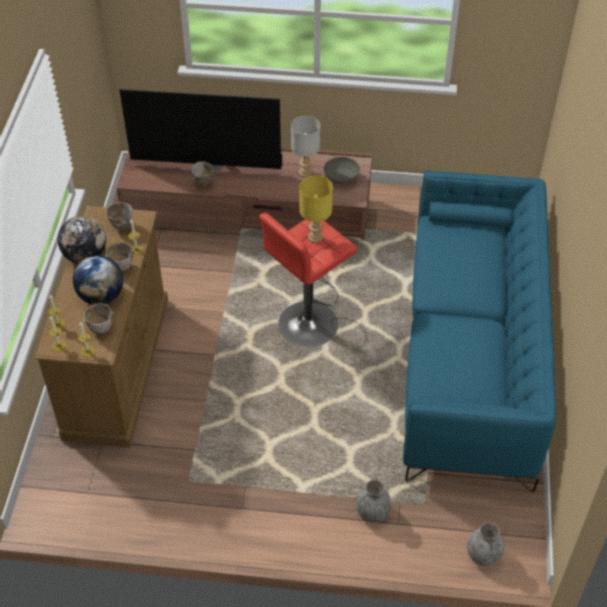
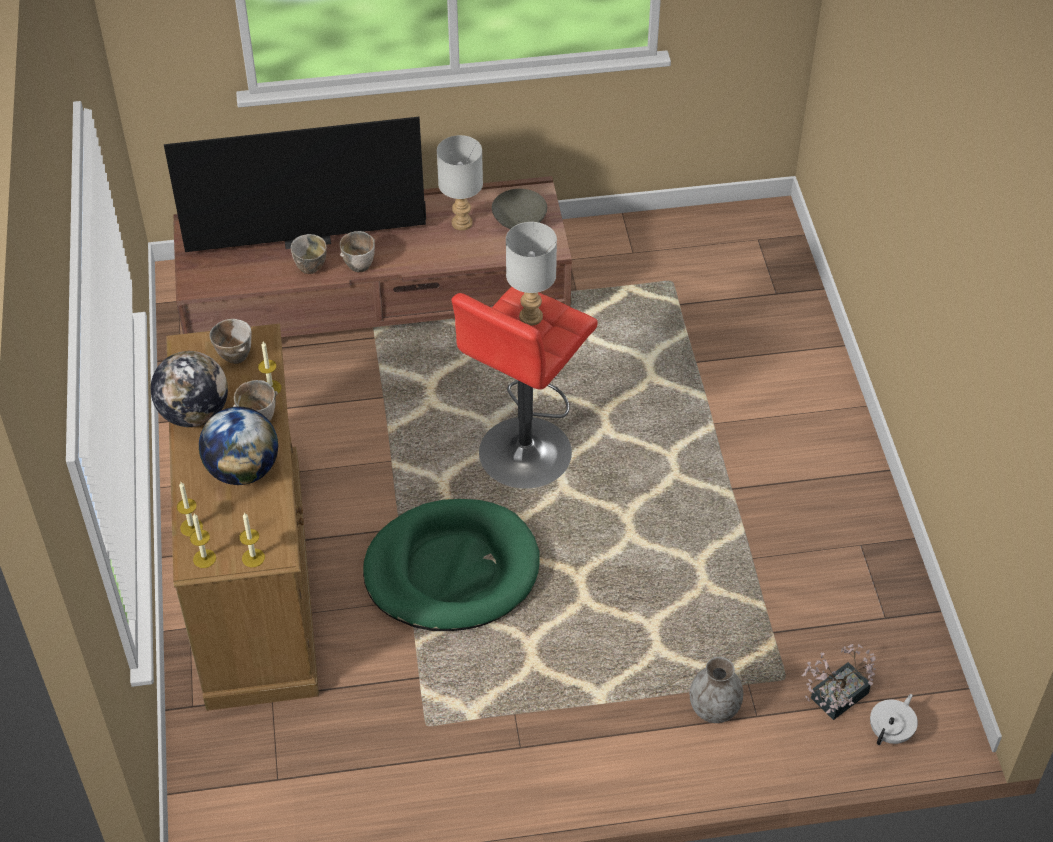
camera: 15 degrees left, 0 degrees up
(102, 329) = (263, 520): bowl -> bowl (360, 266)
(237, 388) = (452, 570): none -> green dog bed
(315, 237) = (530, 316): yellow table lamp -> grey table lamp
(453, 524) = (834, 699): none -> potted plant
(470, 360) = (780, 456): blue sofa -> none
(483, 555) = (891, 732): grey vase -> white teapot

